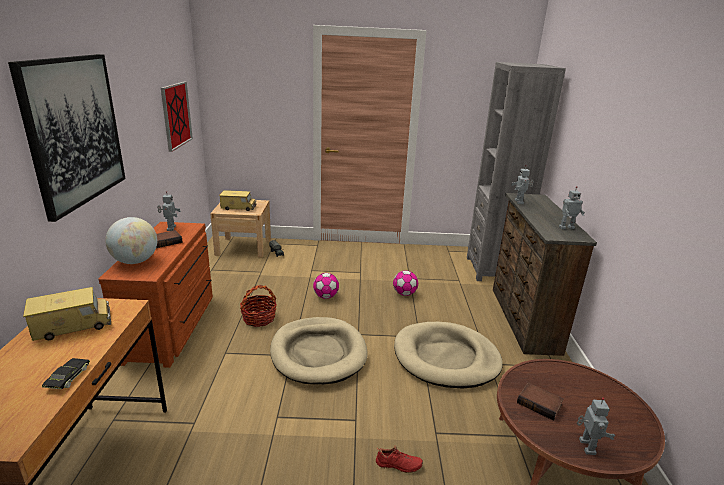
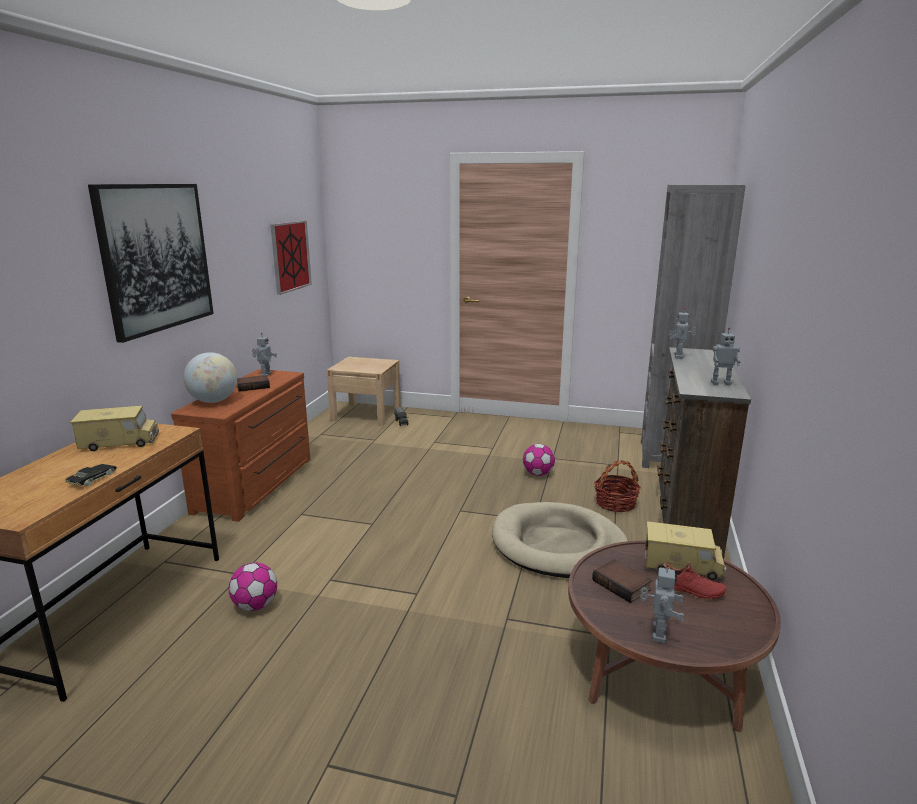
camera: 15 degrees right, 5 degrees down
(238, 207) = (360, 365): toy truck -> toy truck (682, 565)
(259, 318) = (352, 485): basket -> basket (615, 503)
(318, 353) = (404, 524): beige dog bed -> none
(326, 296) = (439, 469): football -> football (255, 605)
(398, 465) = (445, 644): red shoe -> red shoe (692, 592)

